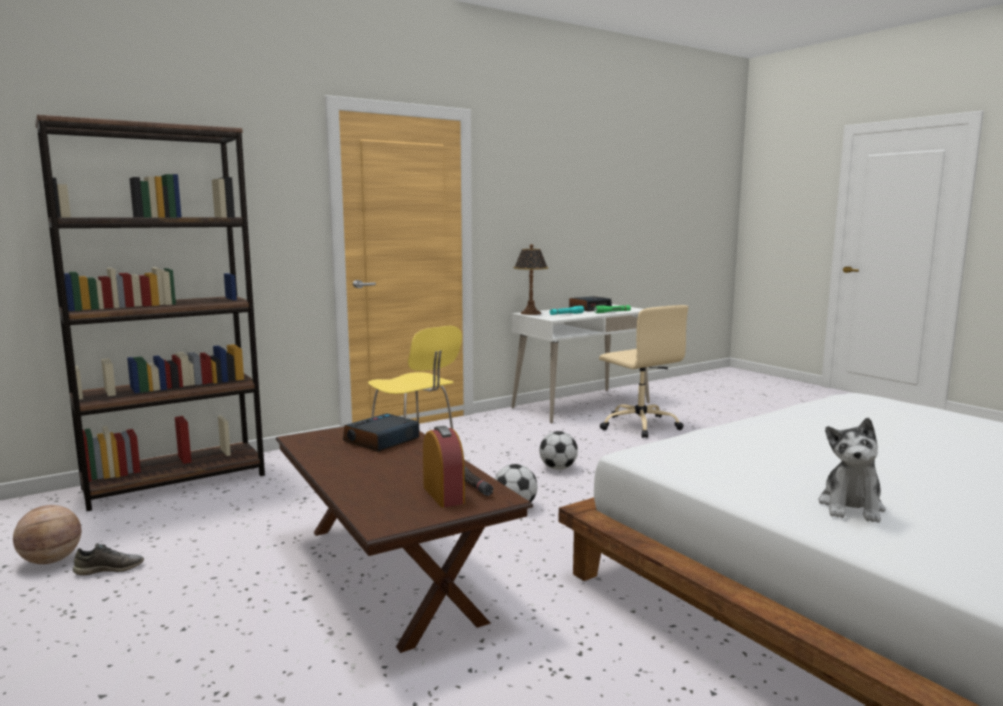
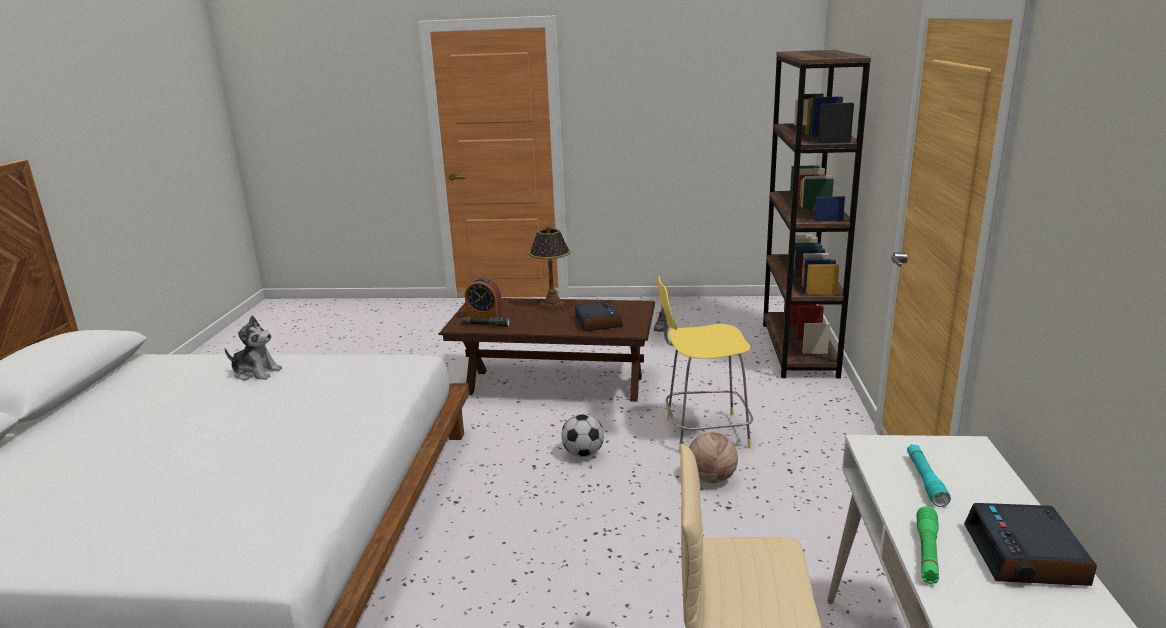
camera: 130 degrees right, 10 degrees up
(51, 560) = (692, 317): basketball -> basketball (711, 478)
(530, 313) = (967, 450): table lamp -> table lamp (552, 303)
(558, 468) = (640, 515): football -> none
(851, 507) = (256, 372): plush toy -> plush toy turned 135 degrees clockwise

